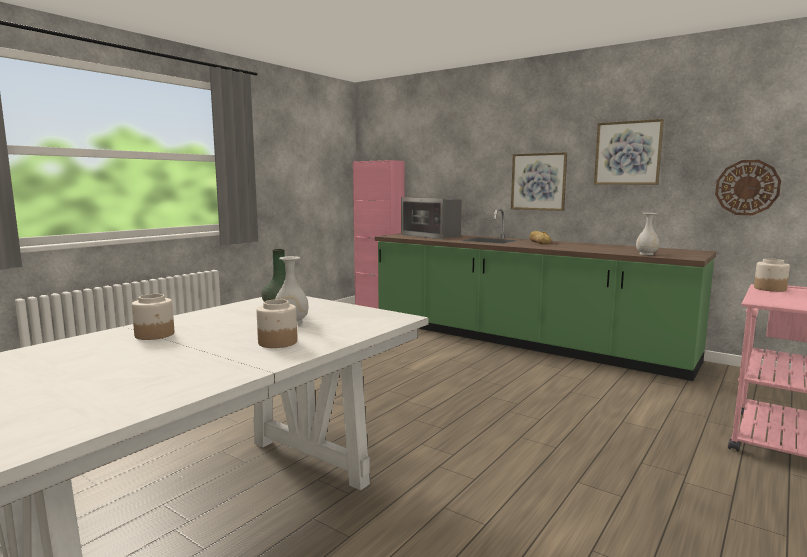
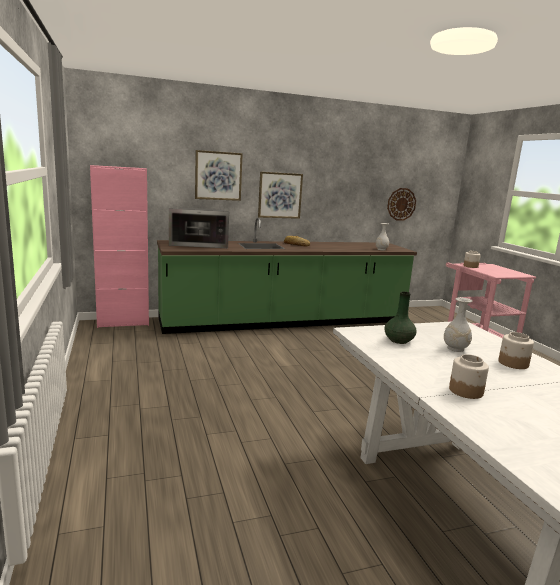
camera: 55 degrees left, 5 degrees up
(627, 153) = (341, 178): picture -> picture (218, 176)

